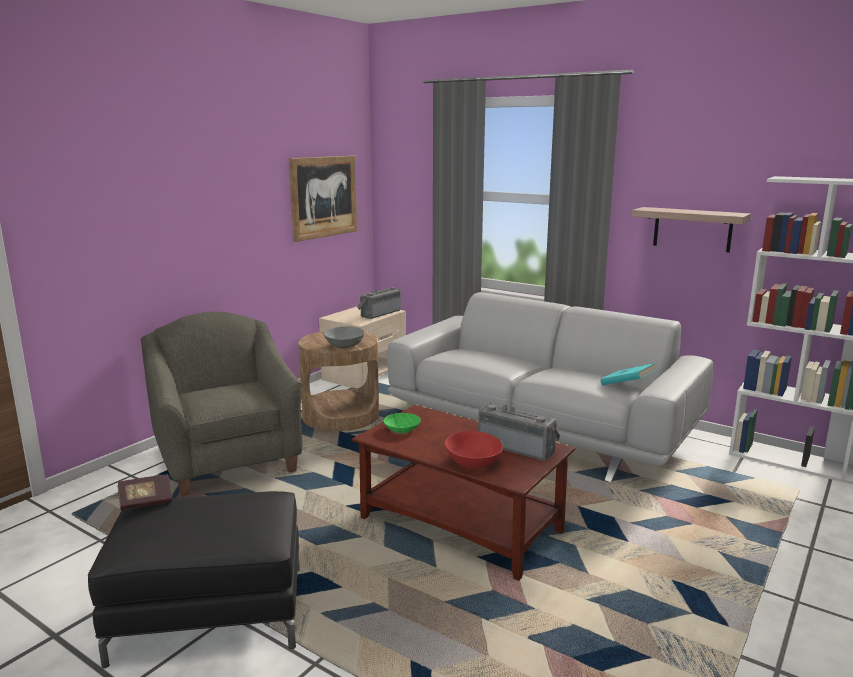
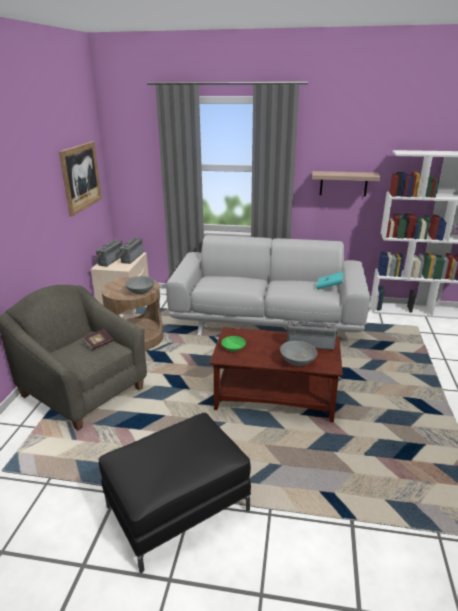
camera: 25 degrees left, 10 degrees up
(146, 501) = (123, 452): book -> book (98, 344)
(351, 312) = (109, 260): none -> radio
(472, 462) = (297, 361): red bowl -> grey bowl

